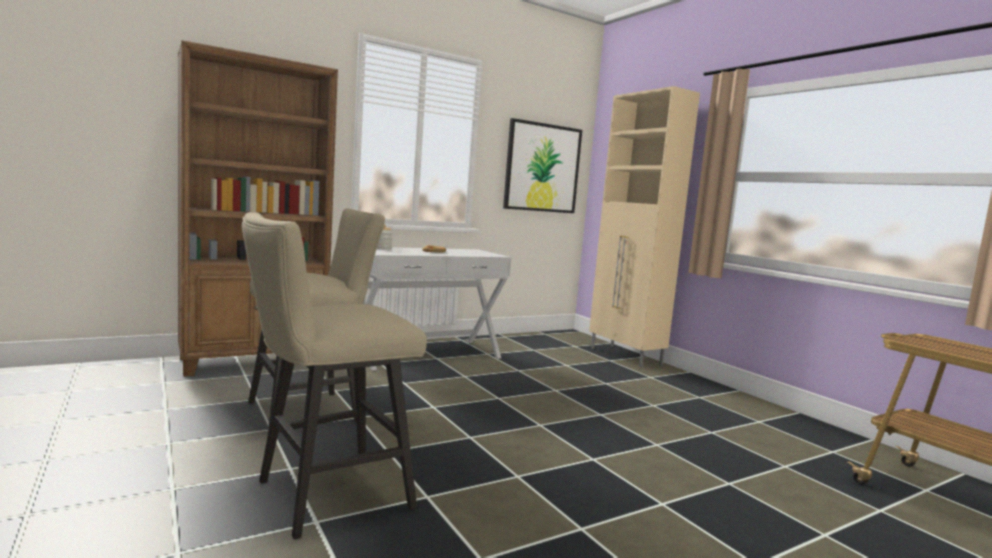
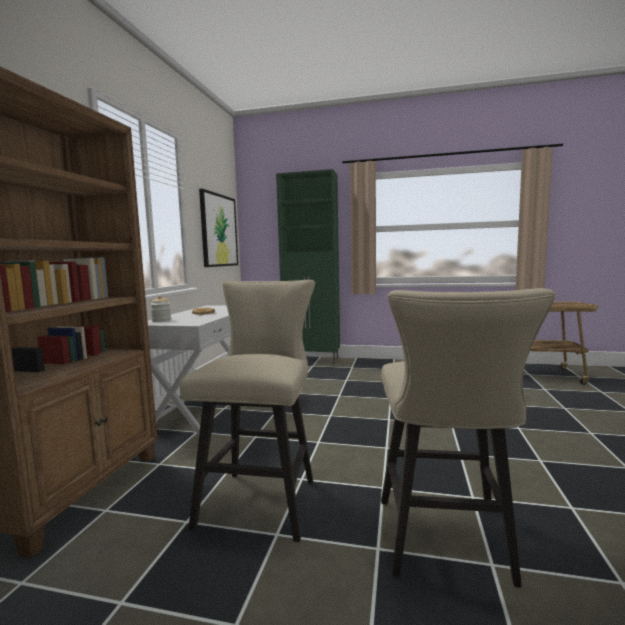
camera: 45 degrees left, 0 degrees up
(625, 356) = (312, 360): beige cabinet -> green cabinet

